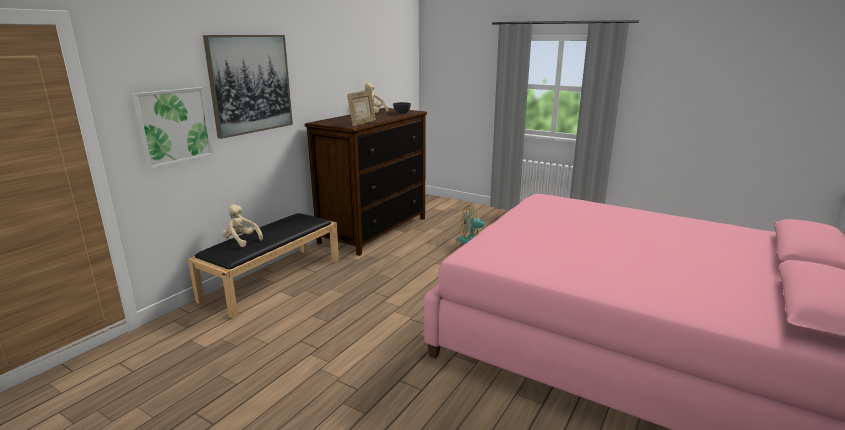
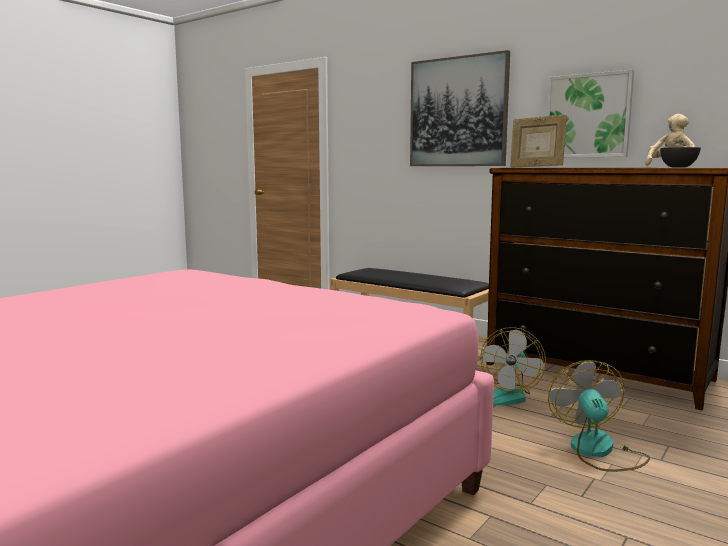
camera: 95 degrees right, 10 degrees down
(174, 126) = (377, 147): picture -> picture (587, 116)
(241, 241) = (390, 272): beige plush toy -> none
(413, 253) = (506, 395): none -> fan

